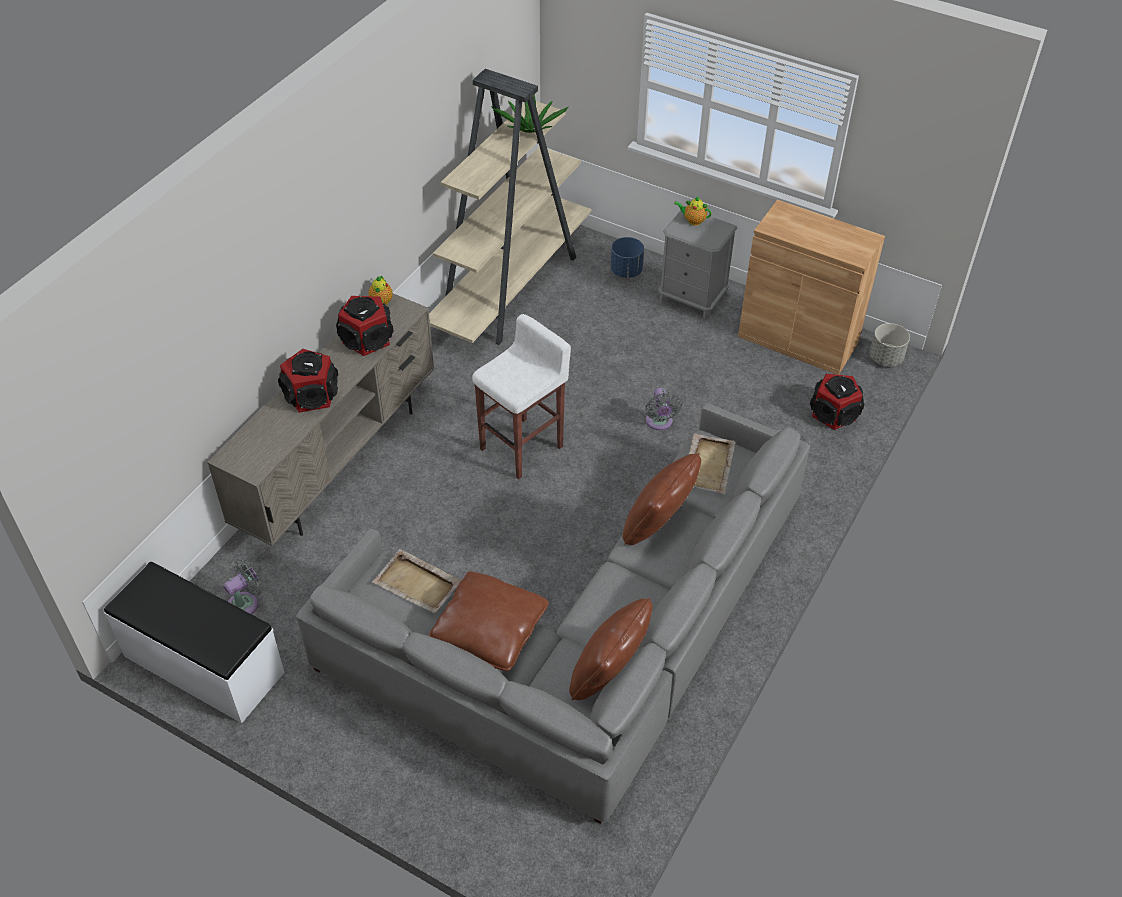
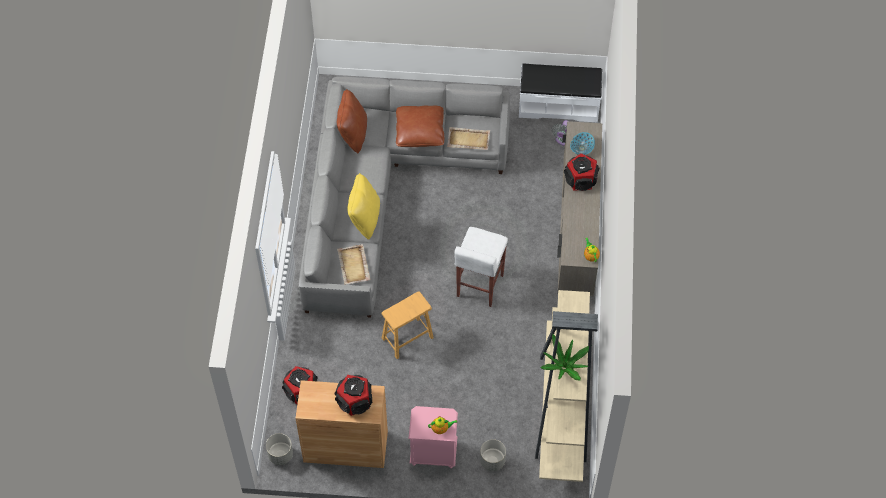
camera: 155 degrees right, 10 degrees up
(272, 437) = (581, 148): none -> bowl
(368, 339) = (578, 228): speaker -> speaker (354, 401)
(626, 271) = (492, 461): blue planter -> grey planter
(658, 525) = (365, 219): brown pillow -> yellow pillow
(659, 422) = (407, 338): grey fan -> brown stool
(692, 299) = (433, 453): grey nightstand -> pink nightstand

